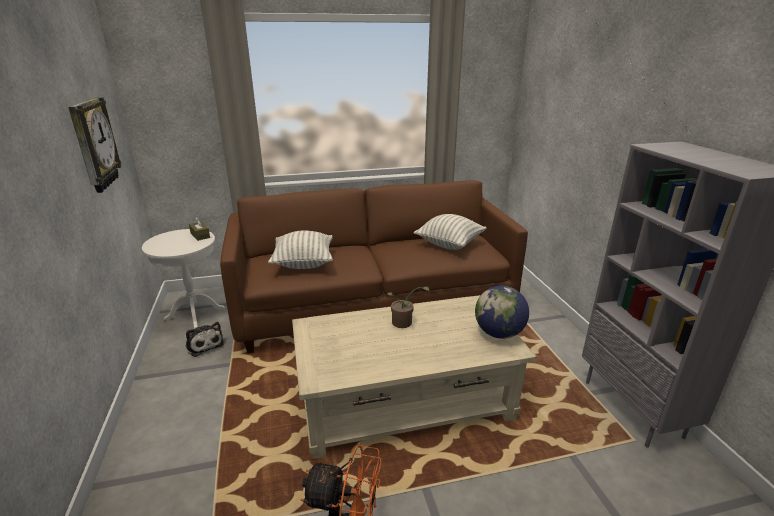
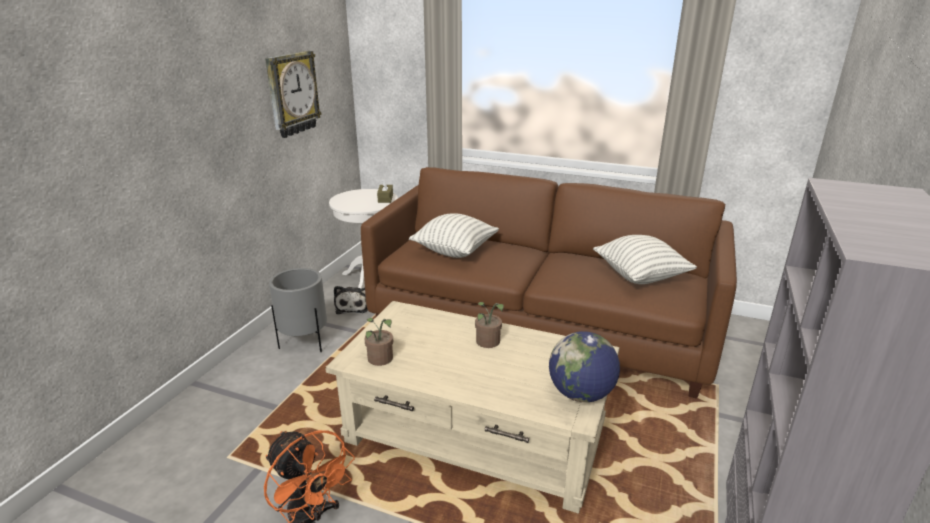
camera: 35 degrees right, 0 degrees up
(186, 394) = (304, 343): none -> grey planter
(340, 369) = (380, 360): none -> potted plant

